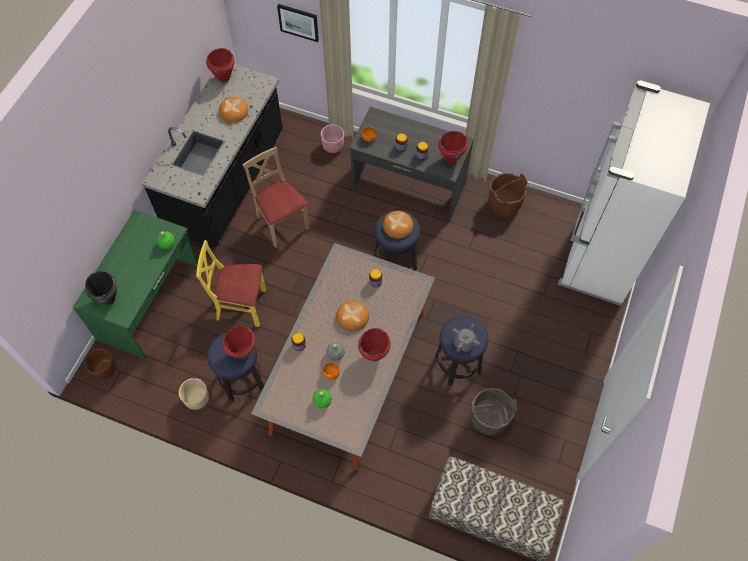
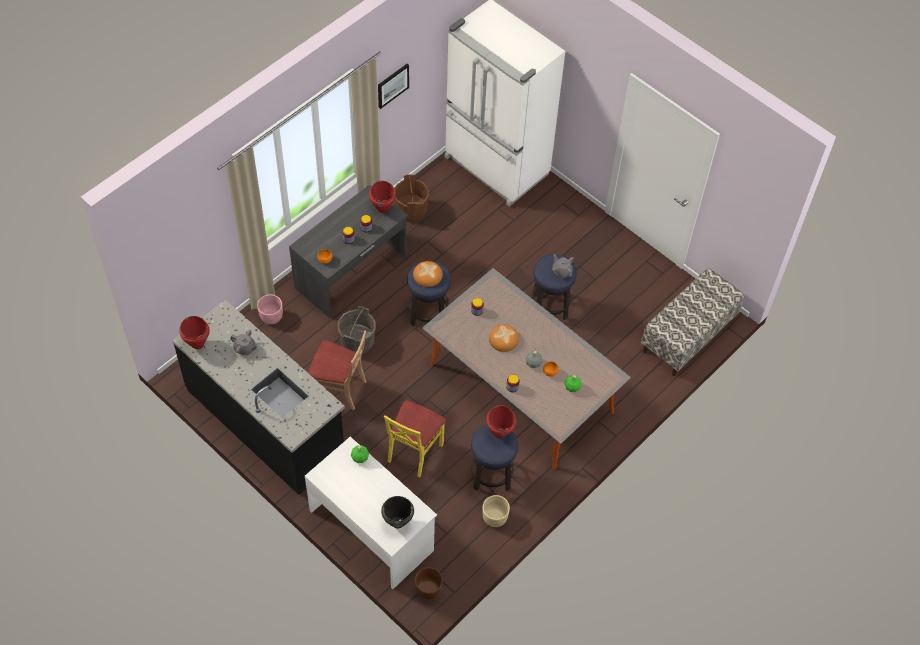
camera: 70 degrees left, 5 degrees down
(150, 302) = (372, 529): green desk -> white desk
(233, 111) = (245, 348): bread -> grey teapot
(282, 223) = (339, 389): beige chair -> beige chair turned 150 degrees counterclockwise
(298, 22) = (205, 241): picture -> picture (392, 85)
(374, 355) = (546, 336): red cooking pot -> none
(489, 419) = (607, 304): grey bucket -> grey bucket (357, 341)

